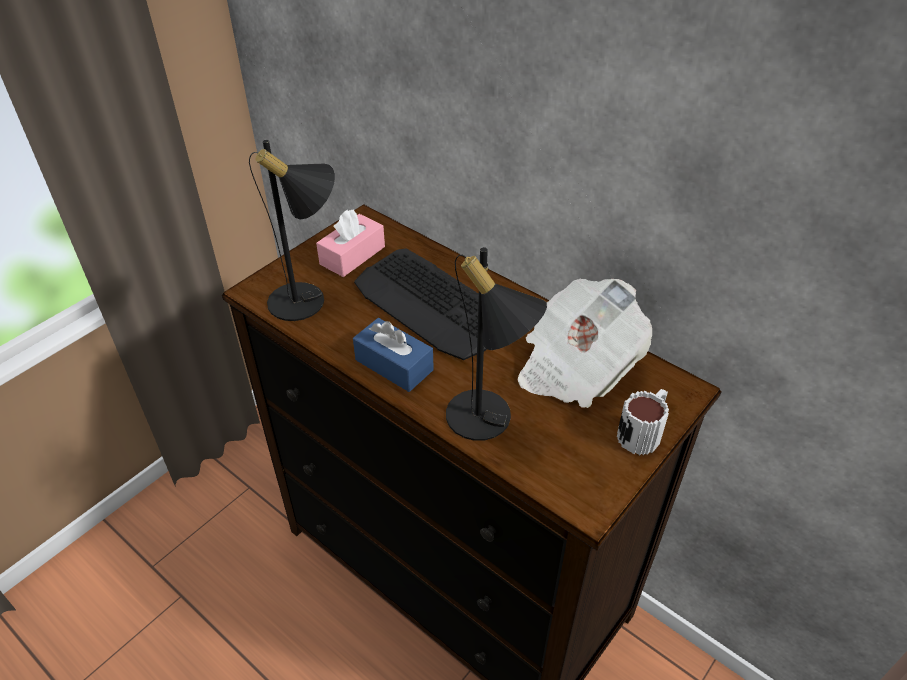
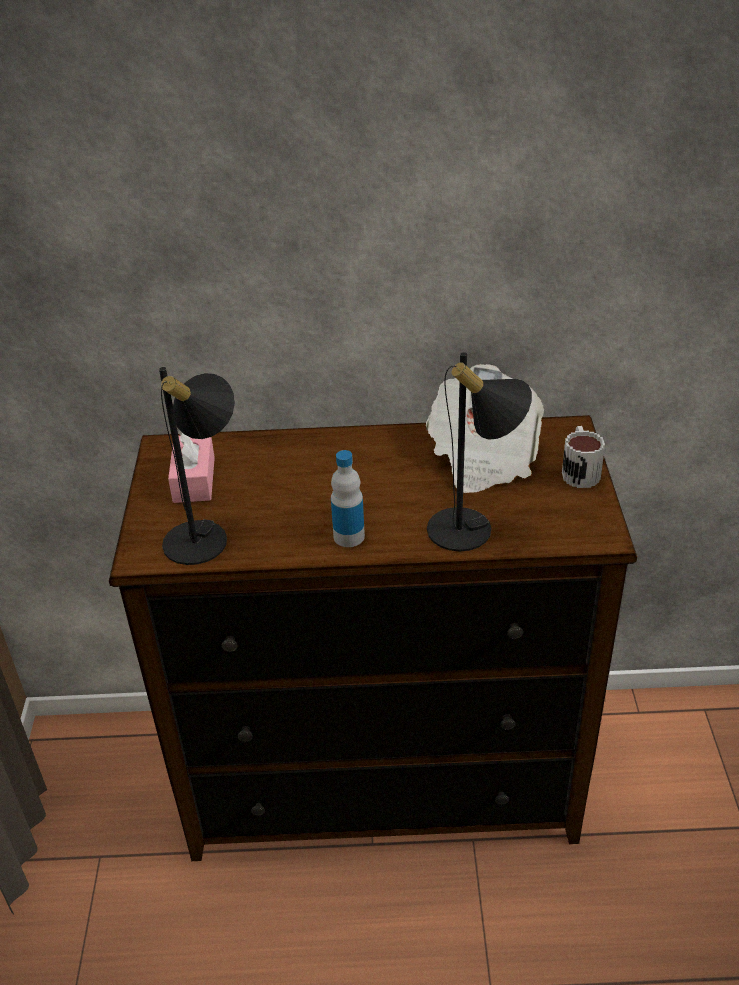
camera: 40 degrees left, 5 degrees down
(394, 365) = (349, 536): blue tissue box -> bottle
(431, 304) = (317, 477): keyboard -> none

